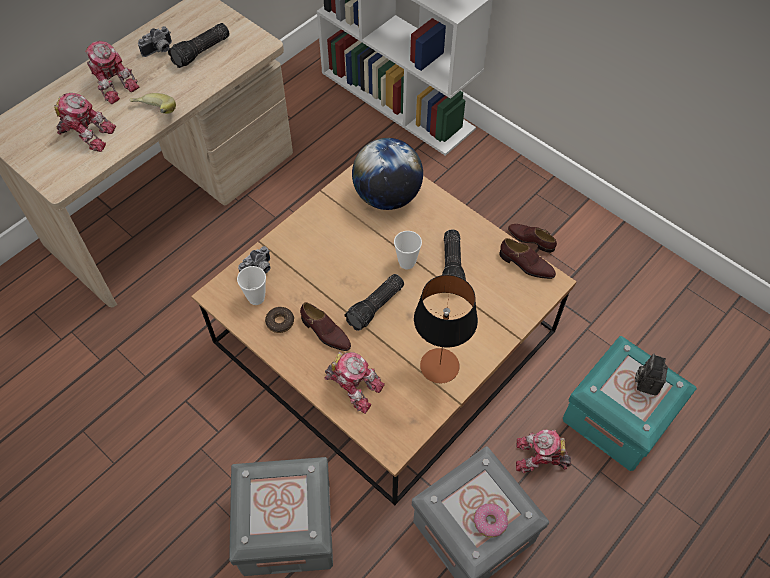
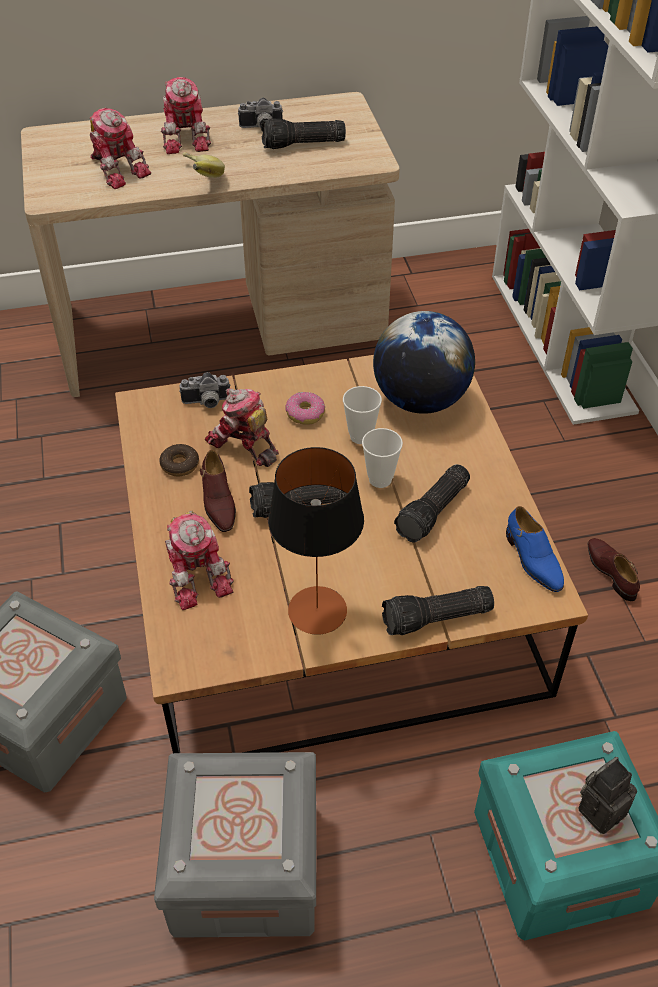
camera: 35 degrees right, 10 degrees down
(256, 298) = (178, 428): cup -> cup (361, 436)
(489, 522) = (232, 840): donut -> donut (305, 413)
(505, 331) = (436, 619): none -> flashlight
(526, 265) = (532, 560): brown shoe -> blue shoe
(540, 458) = (405, 838): toy robot -> toy robot (243, 444)

